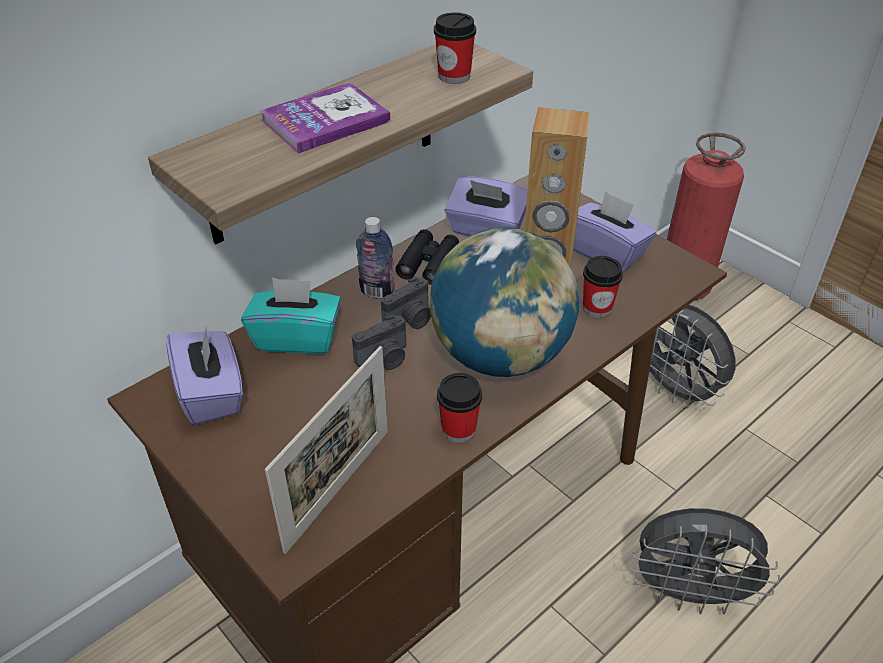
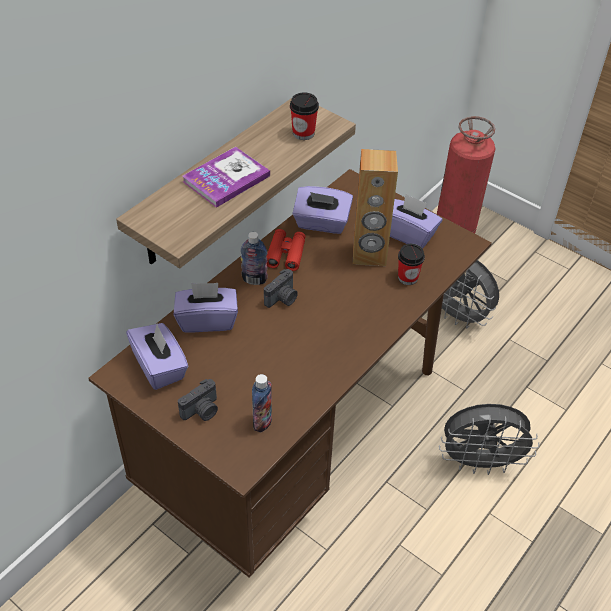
camera: 10 degrees left, 5 degrees up
(297, 338) = (207, 320): turquoise tissue box -> purple tissue box
(338, 488) = (262, 422): picture frame -> bottle
(384, 358) = (271, 329): camera -> camera (202, 411)
(428, 263) = (286, 254): black binoculars -> red binoculars
(458, 429) = (331, 374): cup -> none
(500, 355) = (349, 319): globe -> none

